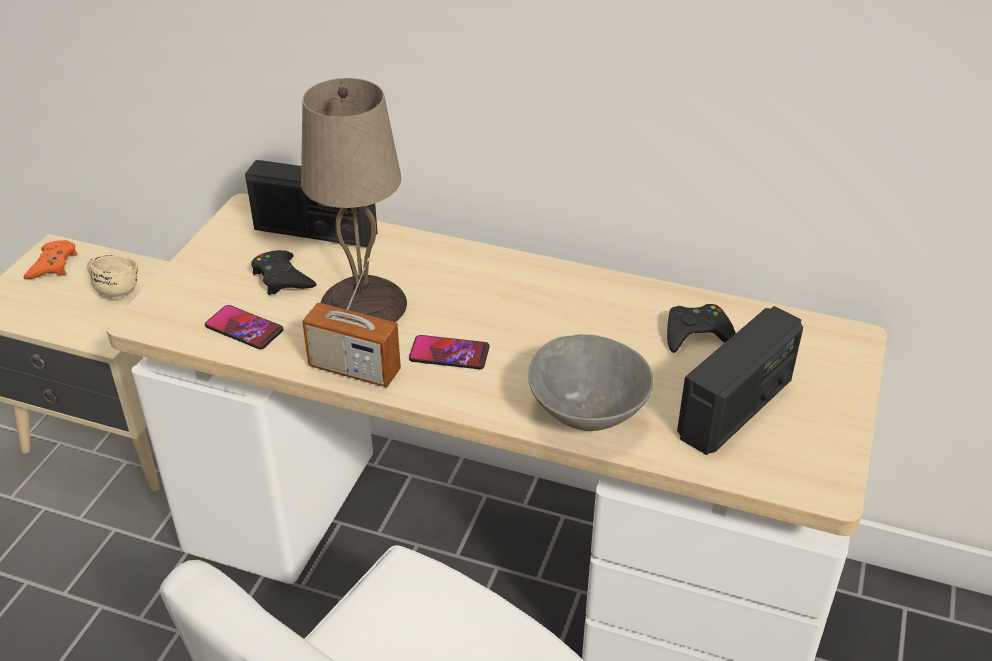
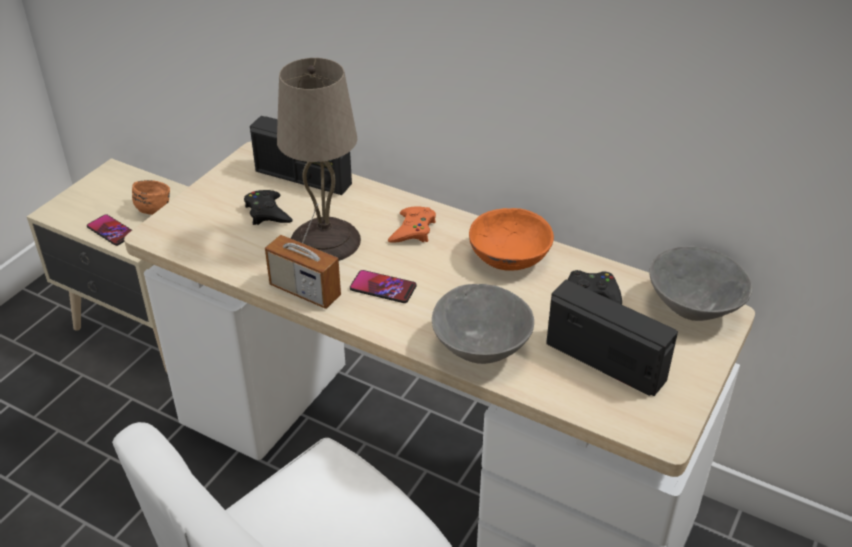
camera: 10 degrees right, 0 degrees up
(53, 265) = (109, 183): orange game controller -> orange game controller (413, 230)
(115, 289) = (152, 207): beige mug -> orange mug
(244, 328) = (228, 249): phone -> phone (111, 231)
(588, 299) = (508, 256): none -> orange bowl
(736, 409) = (605, 360): radio -> radio turned 105 degrees counterclockwise
(818, 336) = (693, 309): none -> grey bowl

